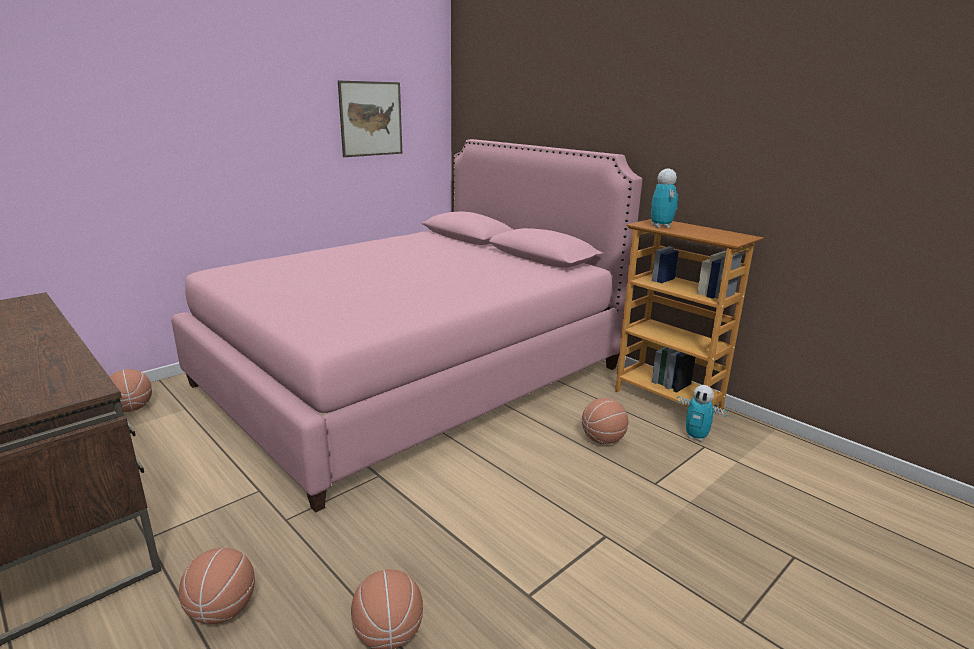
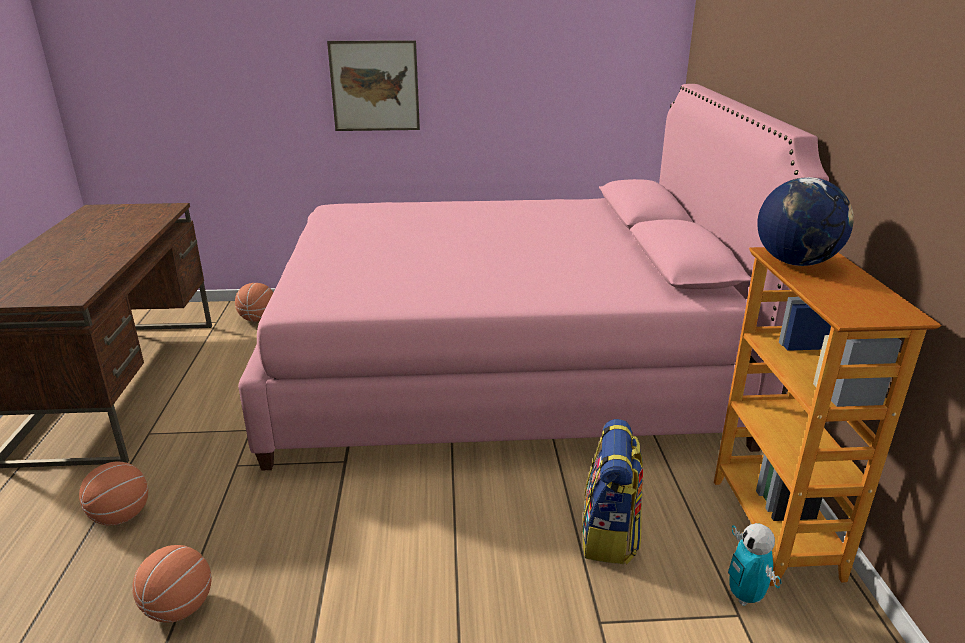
camera: 40 degrees right, 5 degrees up
(371, 119) = (562, 51): picture -> picture (375, 86)
(603, 440) = (610, 535): basketball -> backpack
(661, 226) = (795, 262): toy robot -> globe

